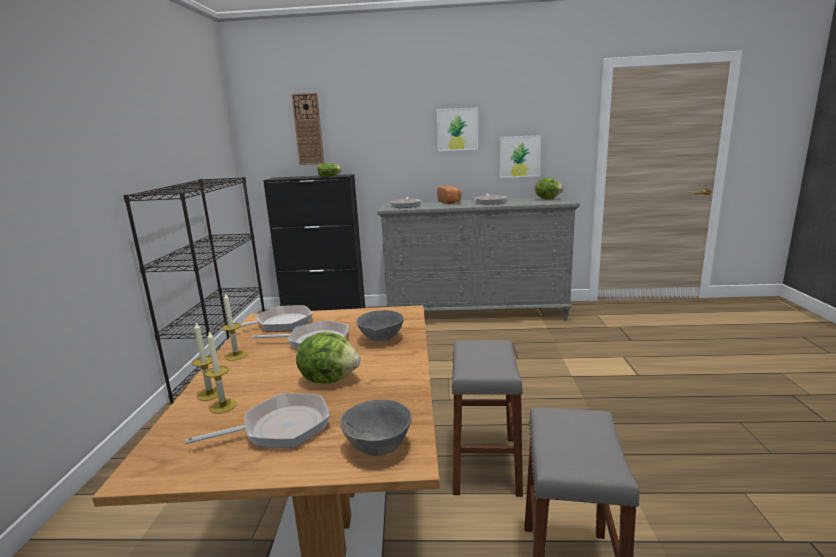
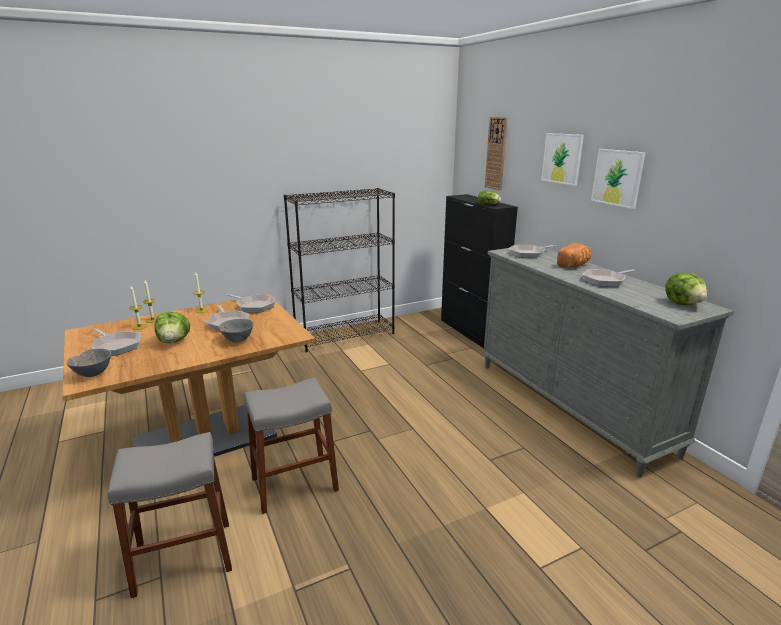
camera: 60 degrees right, 5 degrees up
(519, 156) = (685, 232): picture -> picture (562, 158)

